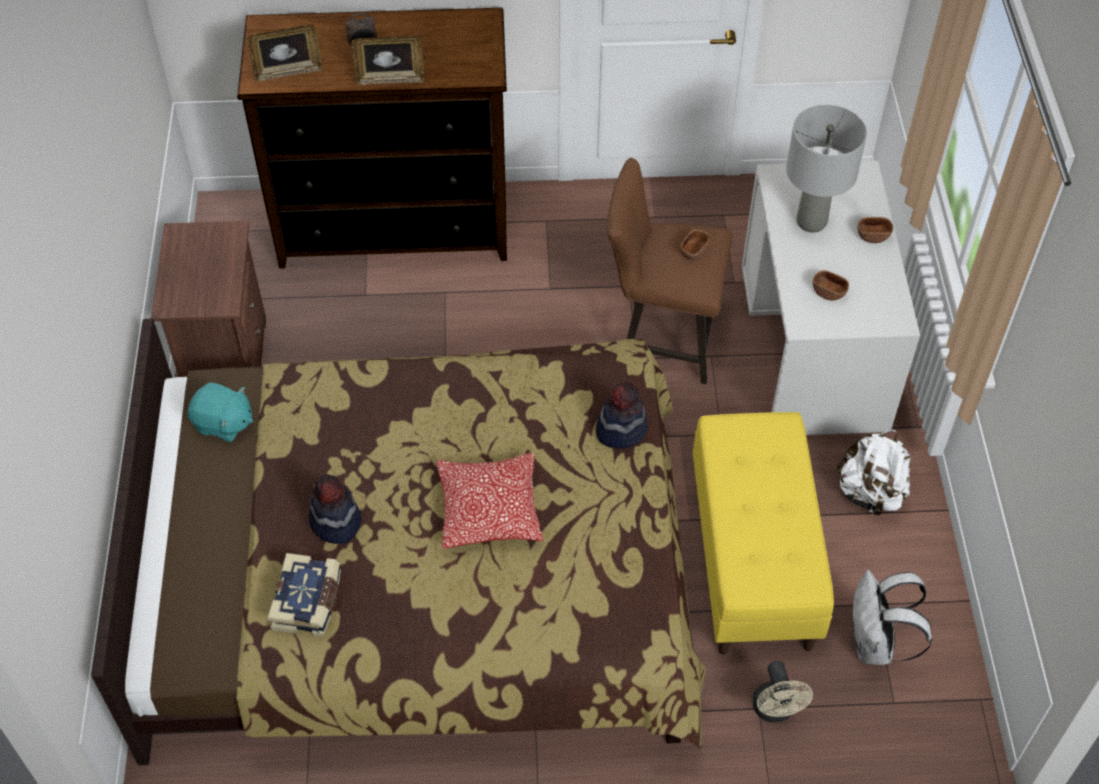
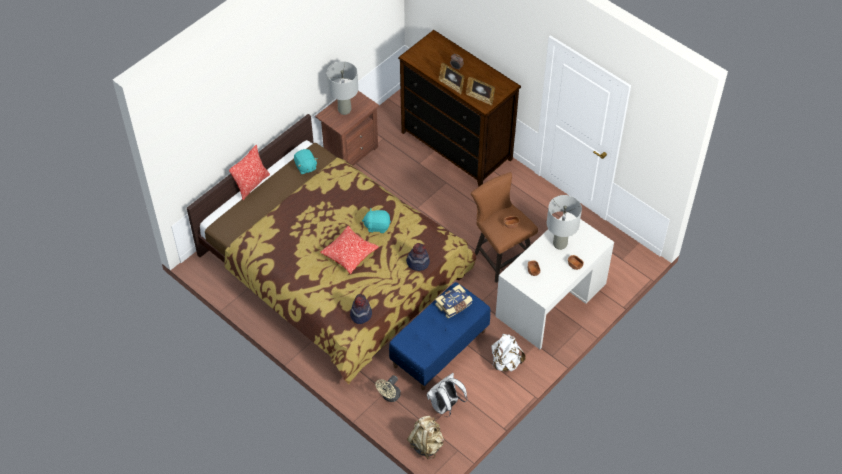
camera: 45 degrees right, 0 degrees up
(152, 533) = (252, 184): none -> pillow
(196, 270) = (344, 110): none -> grey table lamp
(288, 71) = (422, 60): picture frame -> picture frame (480, 98)
(308, 602) = (270, 238): book -> book (454, 305)
(335, 522) = (302, 221): hat -> hat (360, 314)
(479, 424) = (377, 226): none -> turquoise plush toy
(751, 558) = (439, 348): yellow bench -> blue bench
(926, 735) = (426, 444): none -> beige backpack

